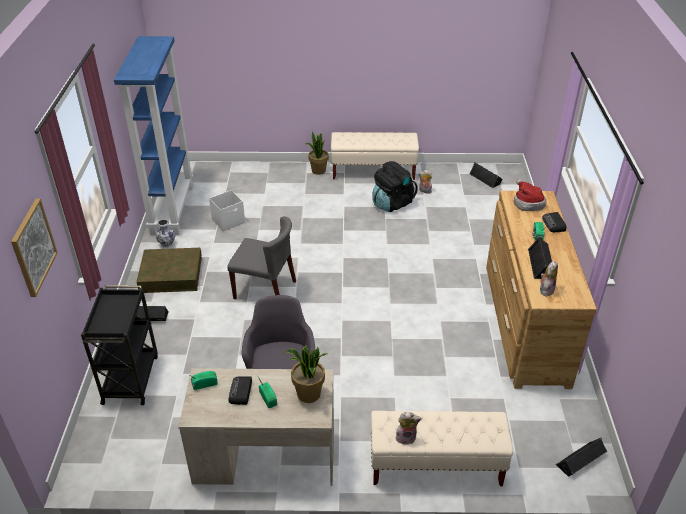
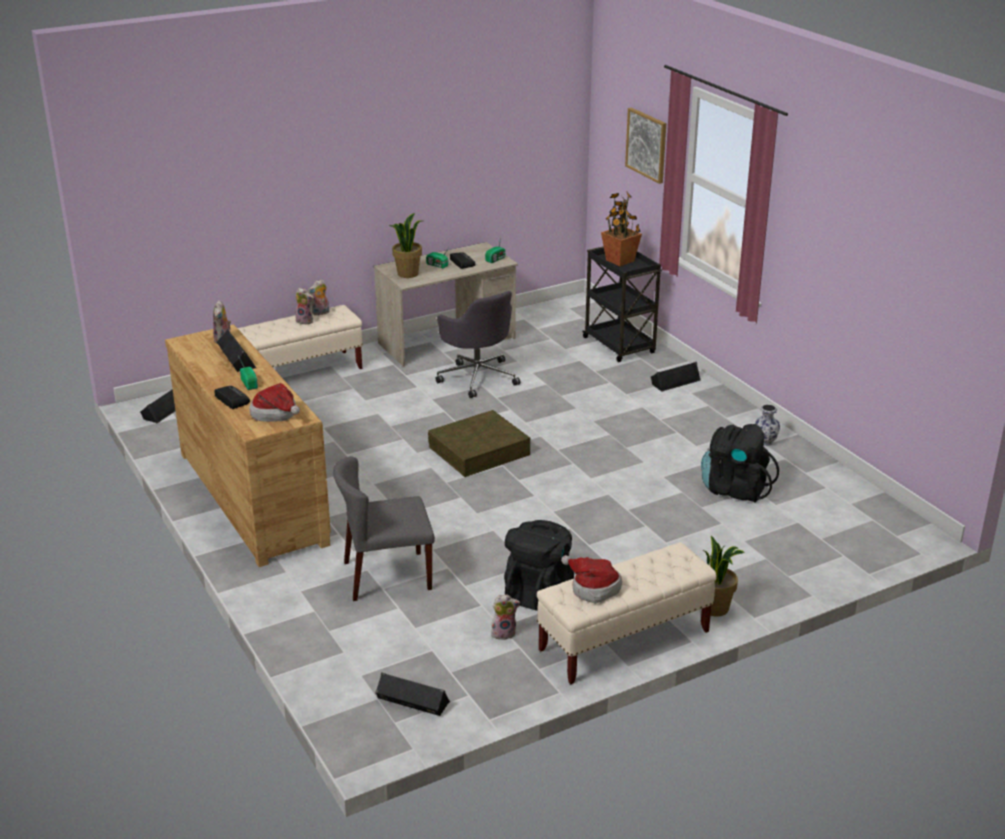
camera: 150 degrees right, 10 degrees down
(113, 318) = (619, 261): none -> potted plant
(171, 275) = (709, 417): brown storage box -> brown storage box (479, 451)
(172, 209) = (829, 479): blue bookcase -> none
(229, 221) = (734, 489): white storage box -> black backpack
(265, 290) = (587, 436): grey chair -> grey chair (386, 576)
(394, 139) = (592, 588): none -> hat
(427, 428) = (305, 321): none -> plush toy

